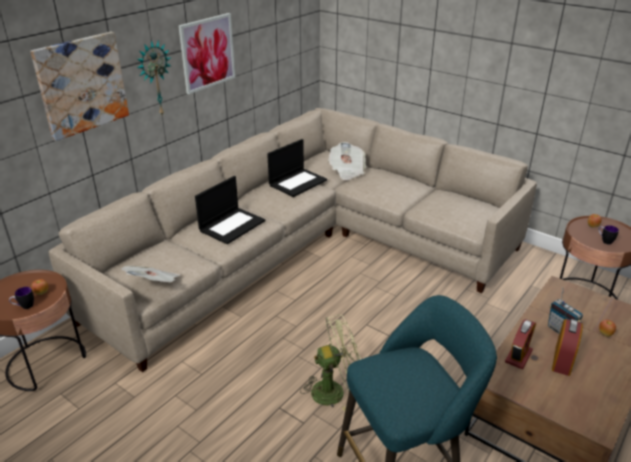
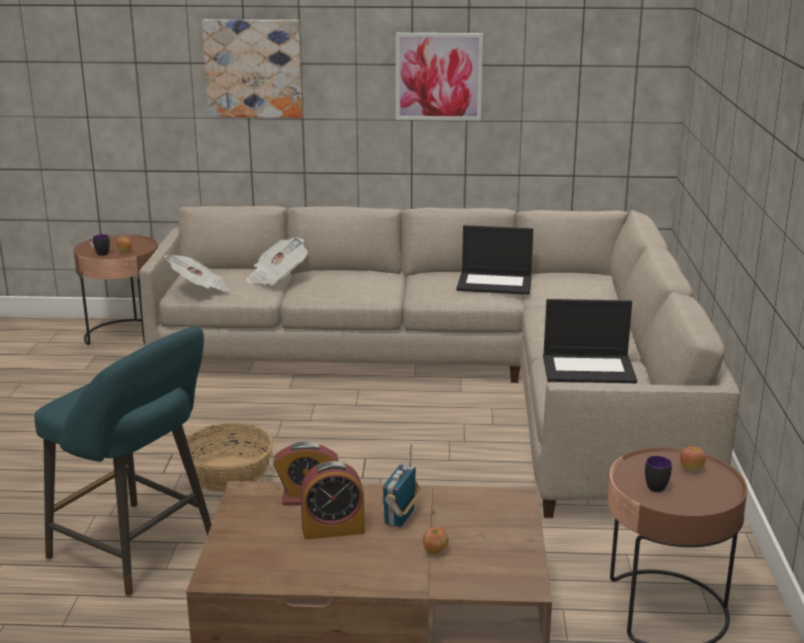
camera: 55 degrees right, 10 degrees down
(154, 79) = (350, 88): wall clock -> none
(232, 225) = (349, 284): laptop -> laptop (589, 368)
(334, 390) = (228, 474): green fan -> basket
(347, 171) = (577, 298): newspaper -> newspaper (277, 277)

